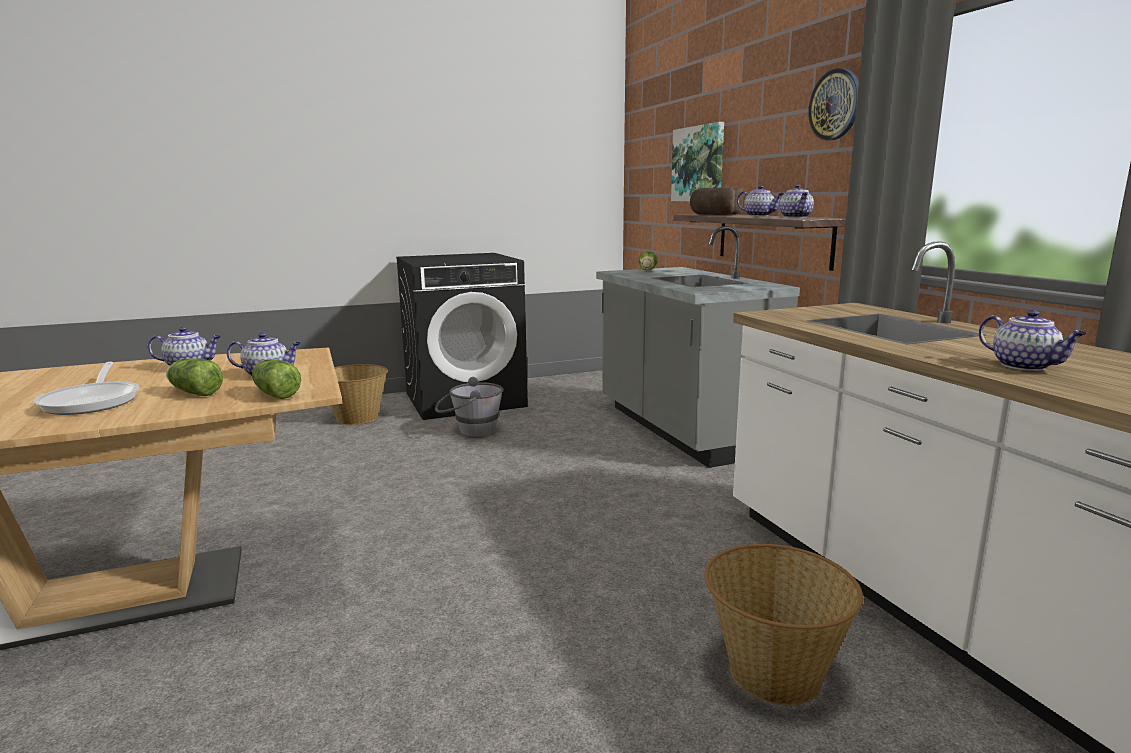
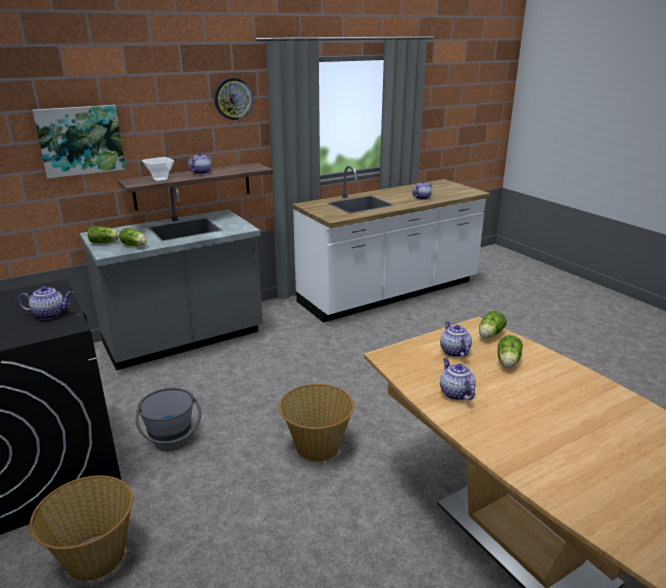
camera: 100 degrees left, 10 degrees up
(93, 401) = (552, 391): frying pan -> none
(634, 274) = (135, 245): none -> lettuce
(713, 214) = (159, 179): bread -> bowl
(773, 672) = (444, 323): basket -> basket (317, 447)
(796, 217) = (237, 168): teapot -> teapot (50, 314)

